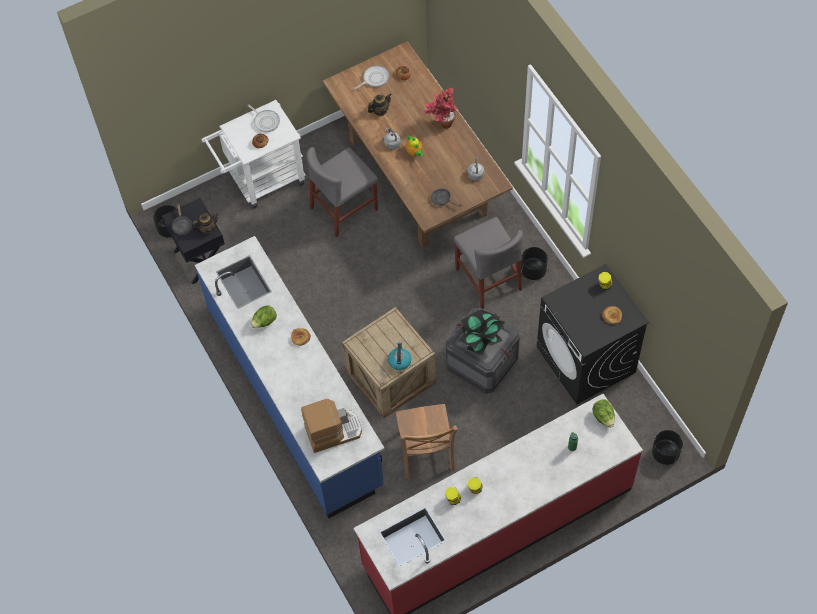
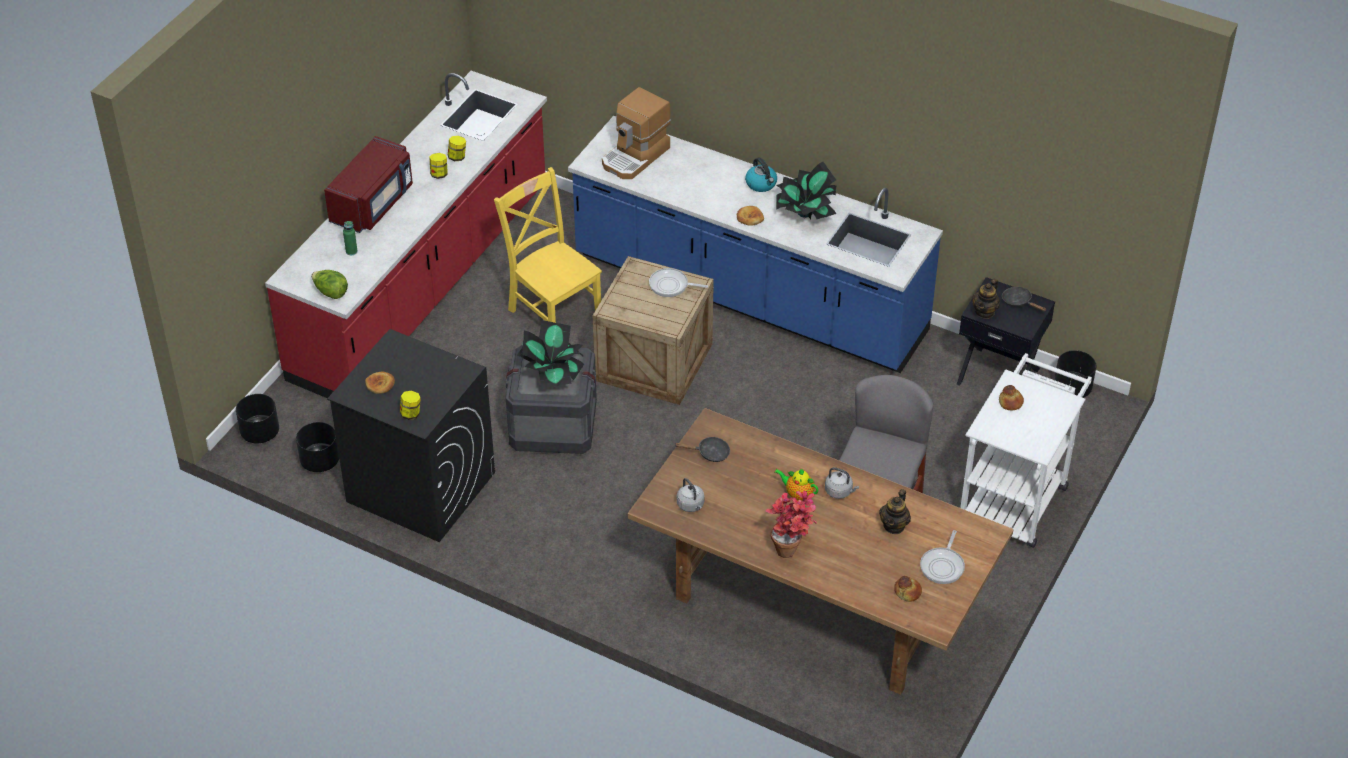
camera: 145 degrees right, 15 degrees down
(264, 322) = (805, 213): lettuce -> potted plant
(265, 121) = (1030, 430): frying pan -> frying pan (671, 285)
(399, 361) = (629, 290): kettle -> kettle (761, 184)
(426, 454) = (553, 310): brown chair -> yellow chair
(488, 279) = (614, 520): grey chair -> none
(533, 271) = (560, 558): black planter -> black planter (320, 461)
(535, 484) = (373, 204): none -> red microwave

